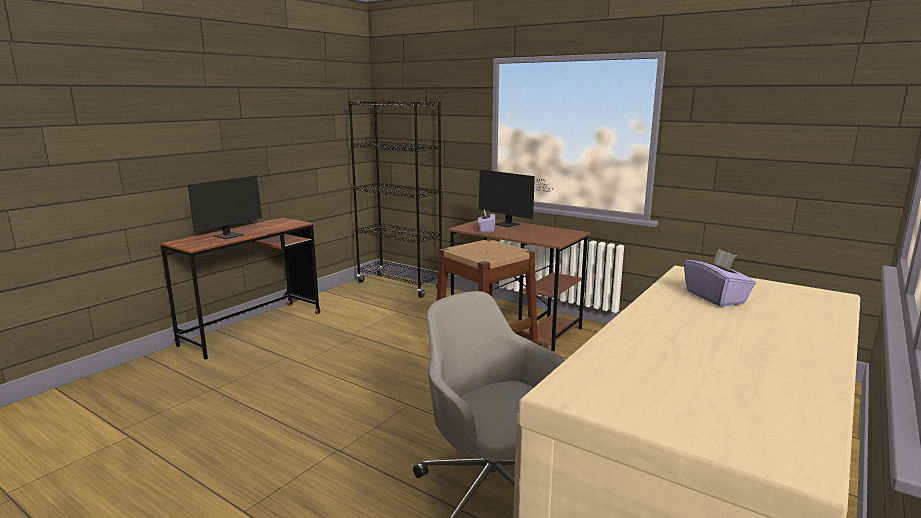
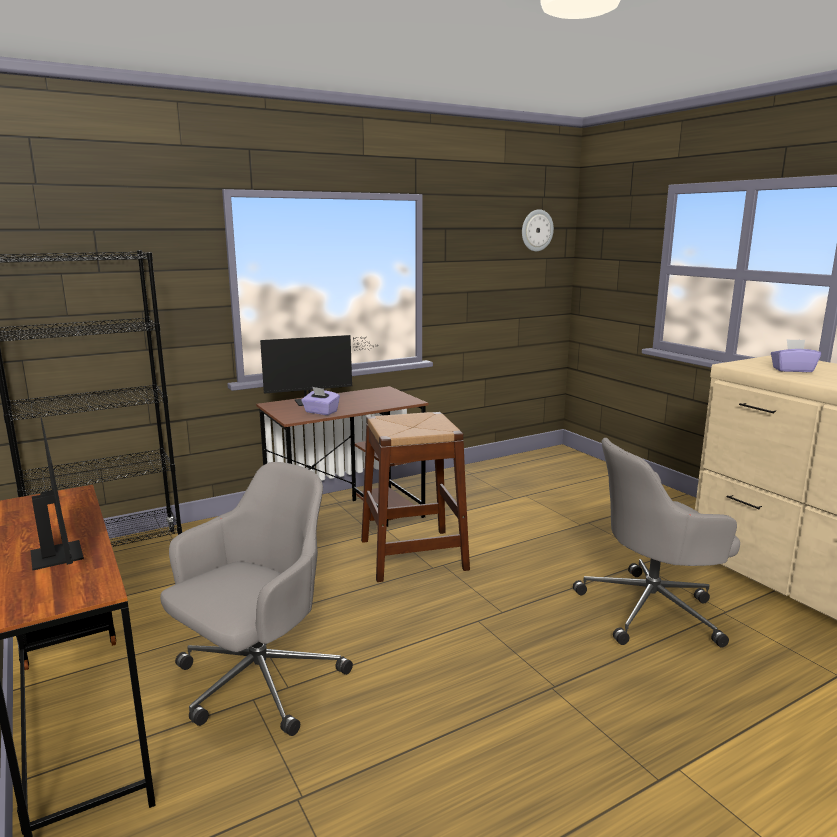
camera: 65 degrees left, 0 degrees up
(300, 354) = (257, 682): none -> grey office chair
(839, 88) = (536, 230): none -> wall clock

